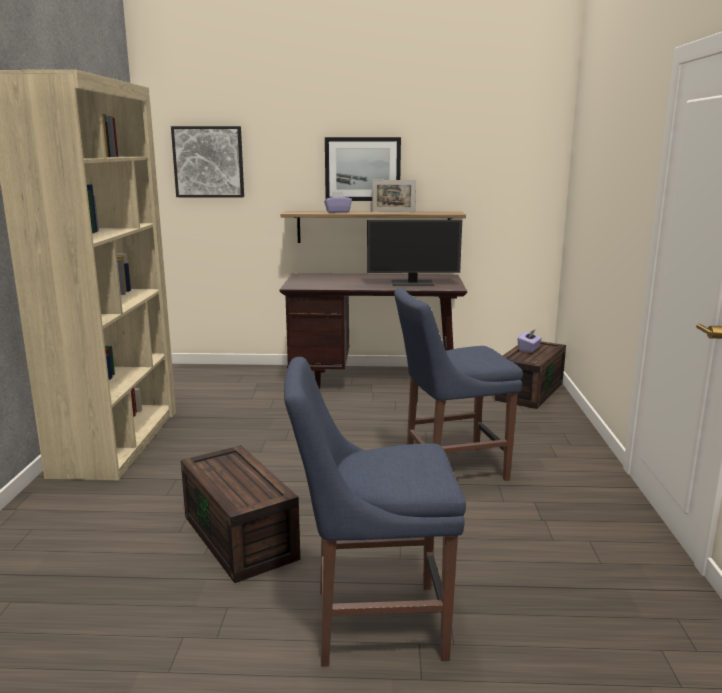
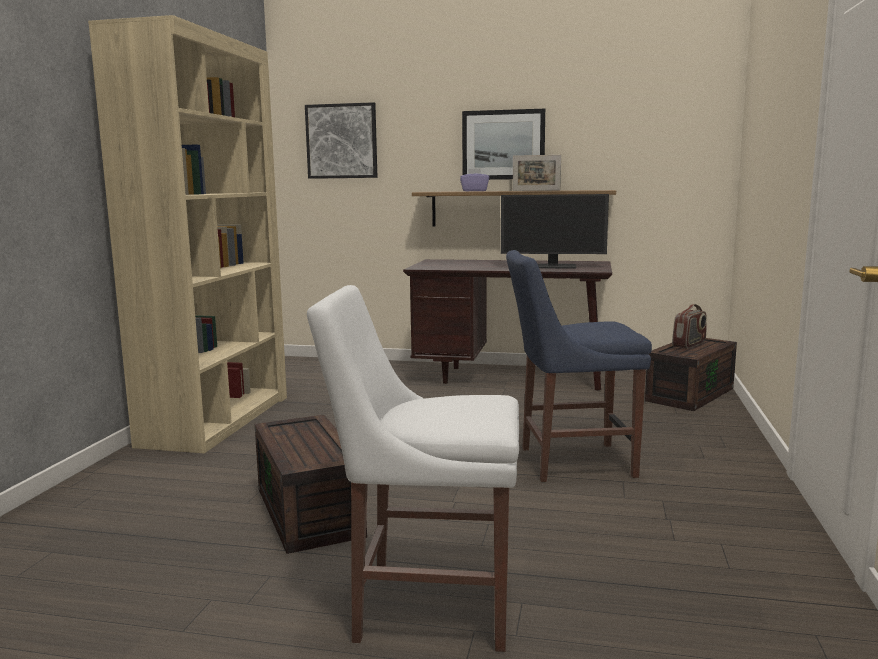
camera: 10 degrees right, 5 degrees down
(371, 622) = (425, 604): blue chair -> white chair
(529, 349) = (689, 344): purple tissue box -> radio

